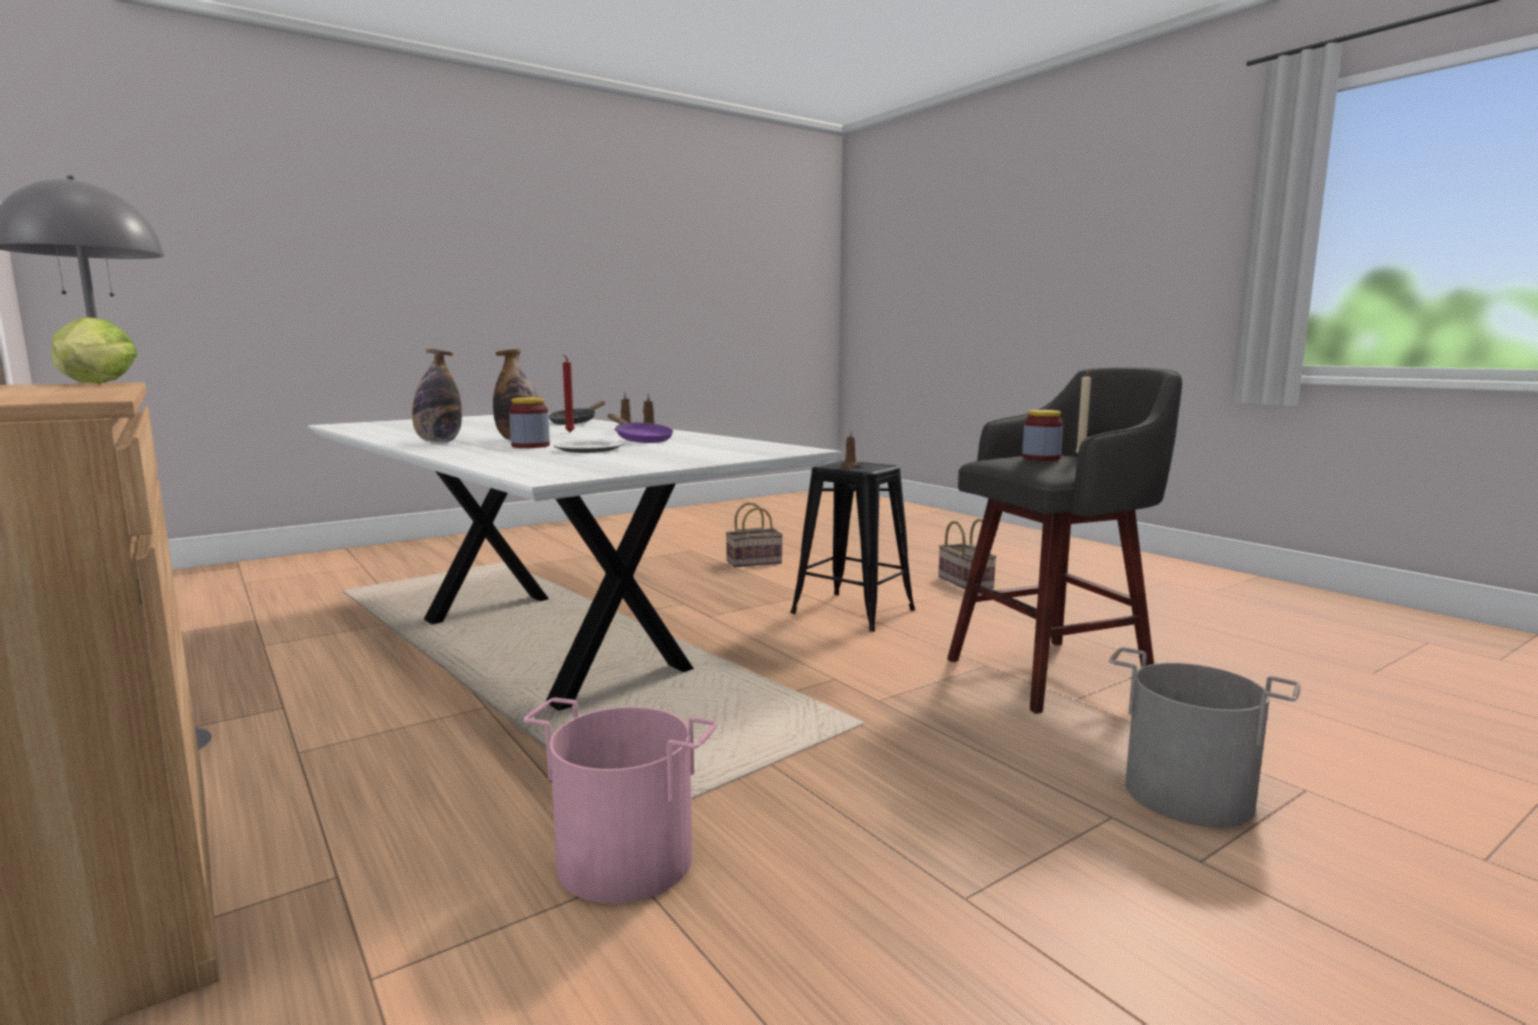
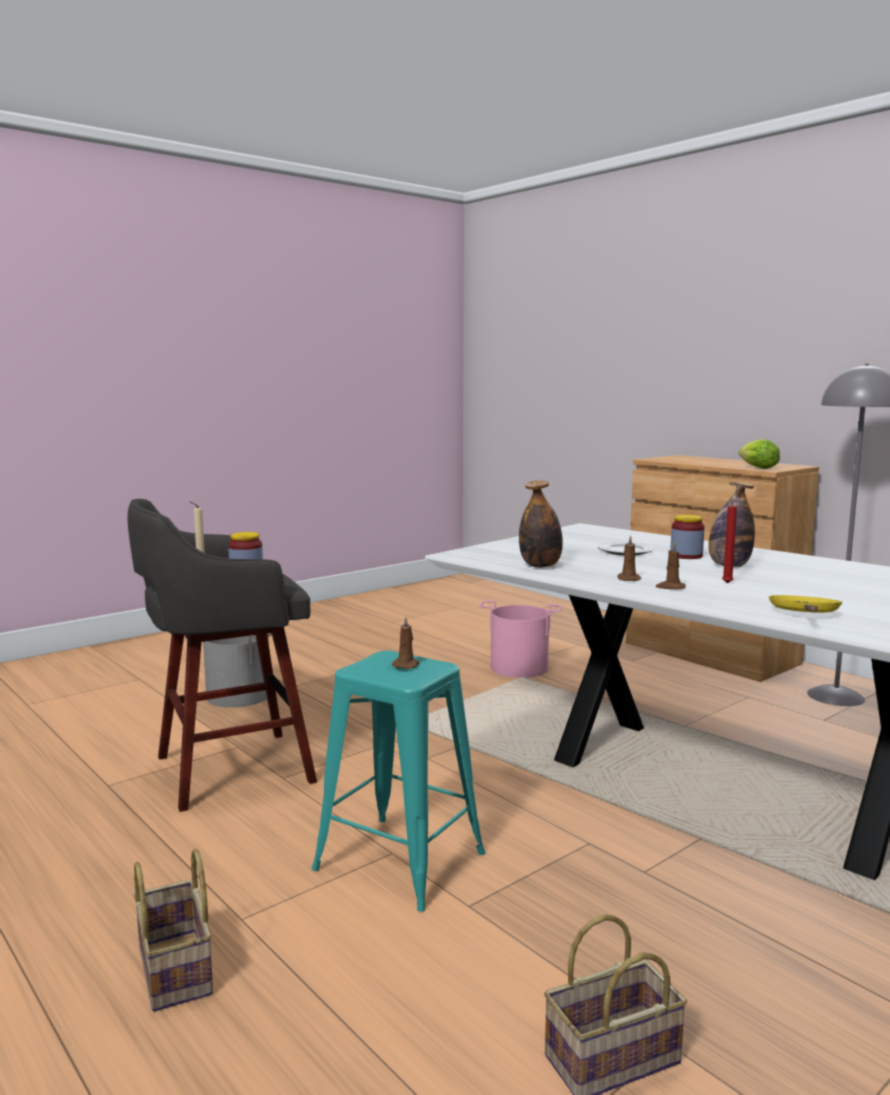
camera: 175 degrees right, 0 degrees up
(438, 442) = (787, 560): bottle -> bottle (540, 566)
(575, 422) = (804, 614): black frying pan -> yellow frying pan
(640, 440) = (613, 567): purple frying pan -> none
(853, 611) = (399, 861): black stool -> turquoise stool

